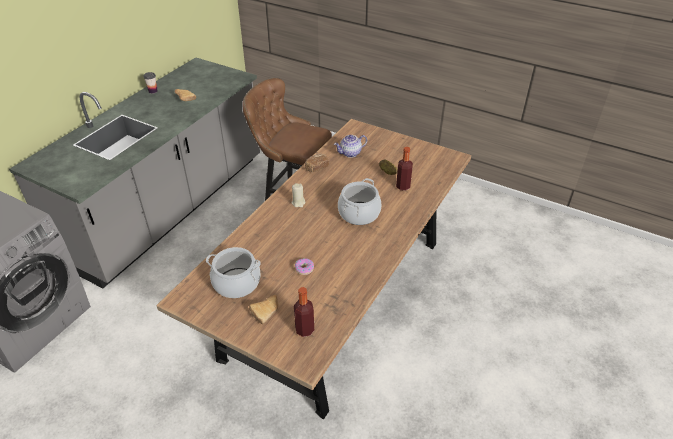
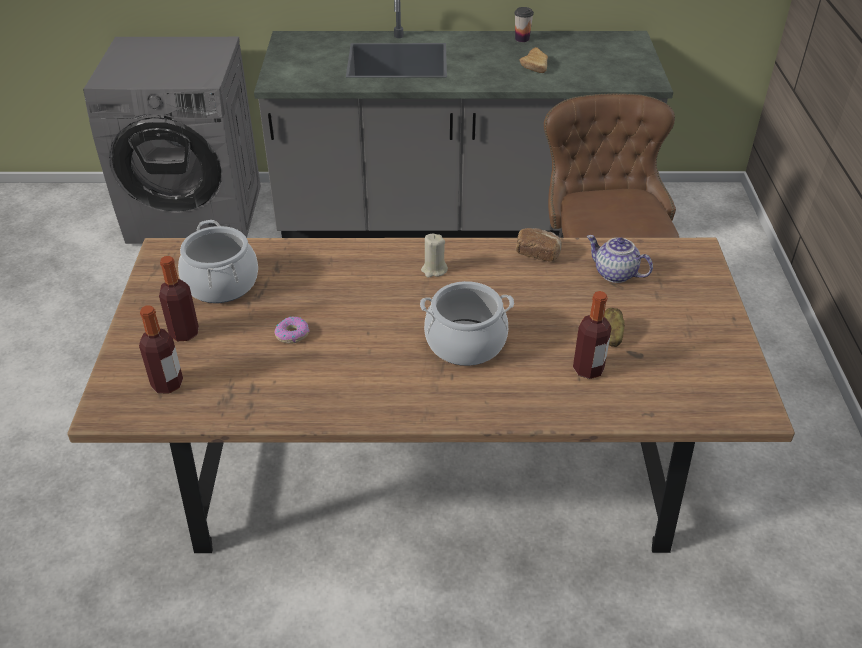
camera: 60 degrees right, 0 degrees up
(267, 311) = (184, 333): bread -> bottle

